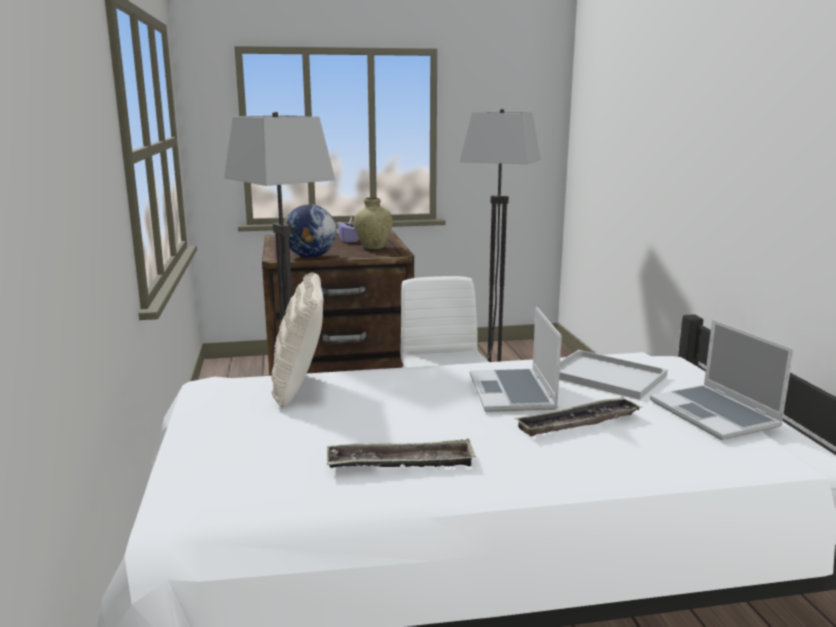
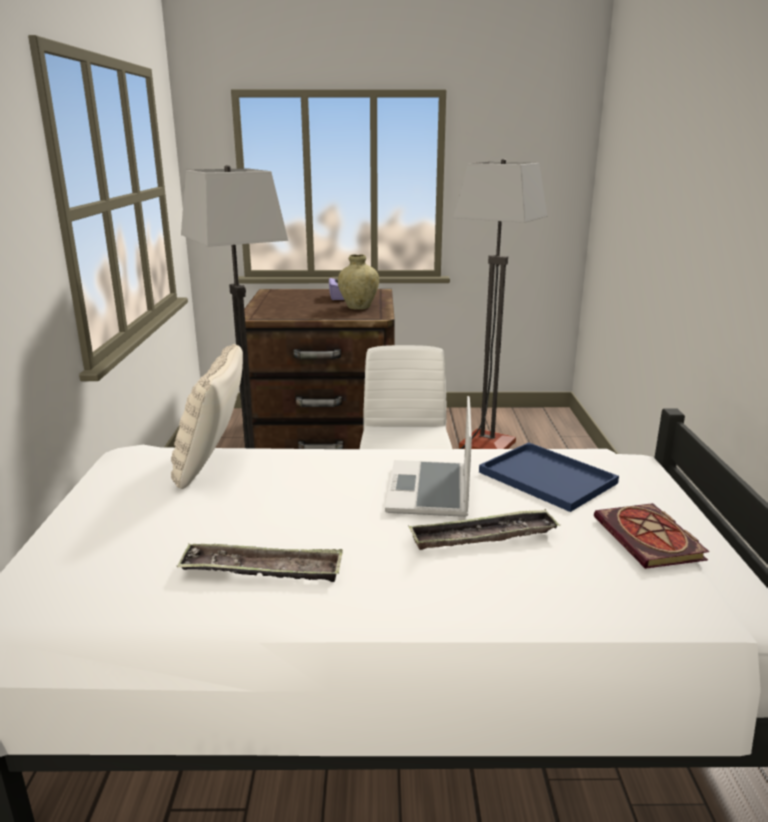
camera: 10 degrees right, 5 degrees up
(310, 257) = (287, 316): globe -> none
(604, 376) = (544, 477): white tray -> blue tray
(715, 414) = (651, 540): laptop -> book

